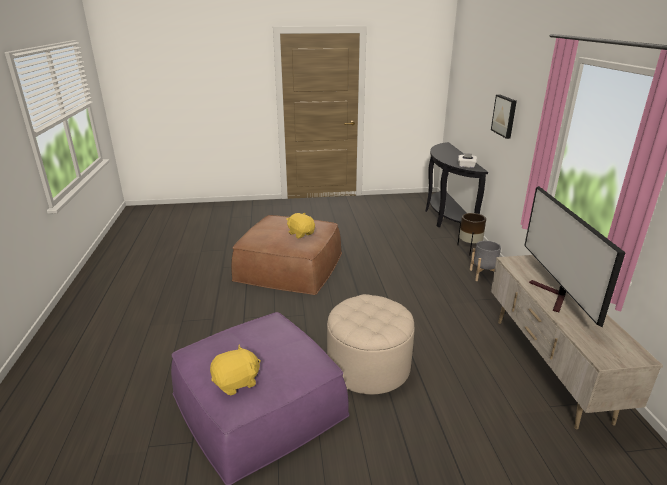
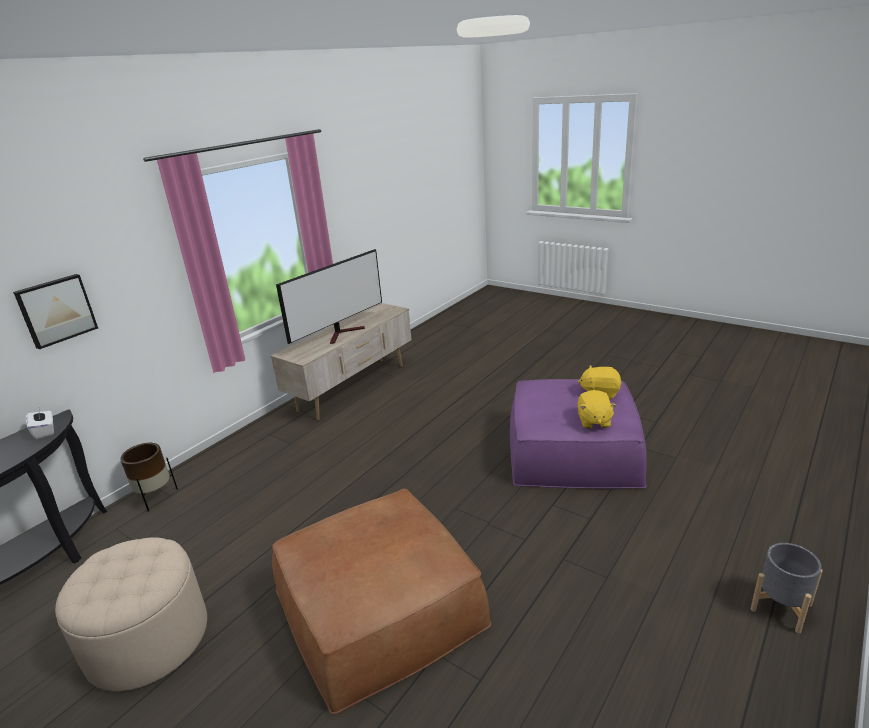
camera: 135 degrees left, 0 degrees up
(301, 233) = (363, 532): yellow plush toy -> yellow plush toy (593, 421)
(368, 366) = (461, 437): beige ottoman -> beige ottoman (148, 639)
(483, 275) = (226, 460): grey planter -> grey planter (780, 607)

